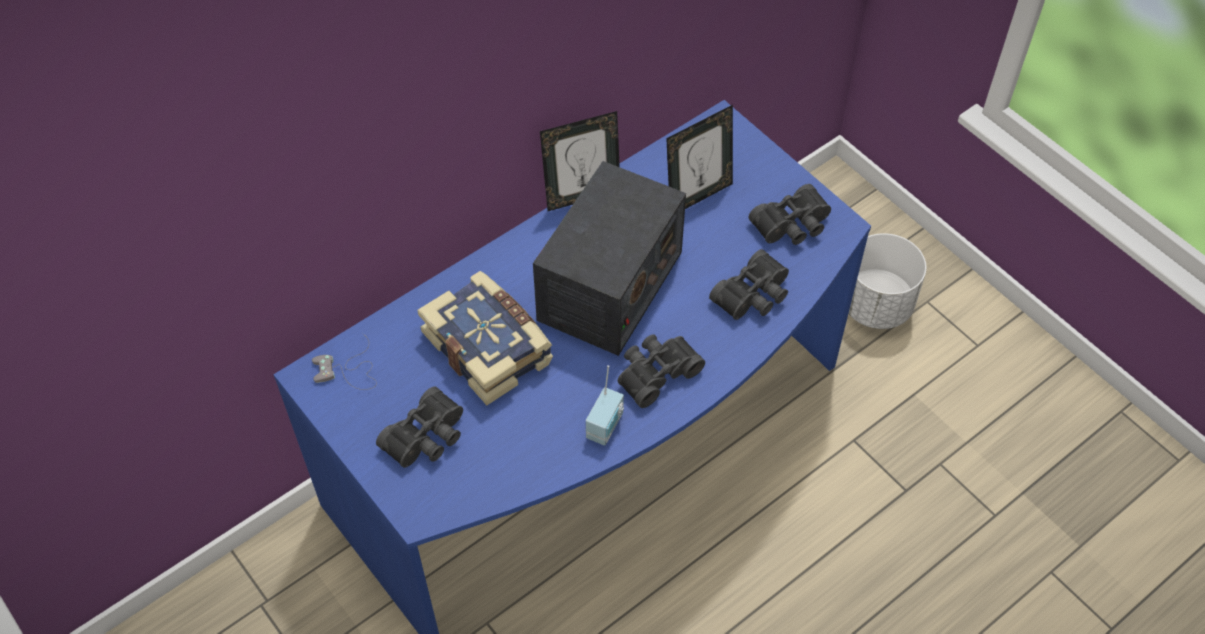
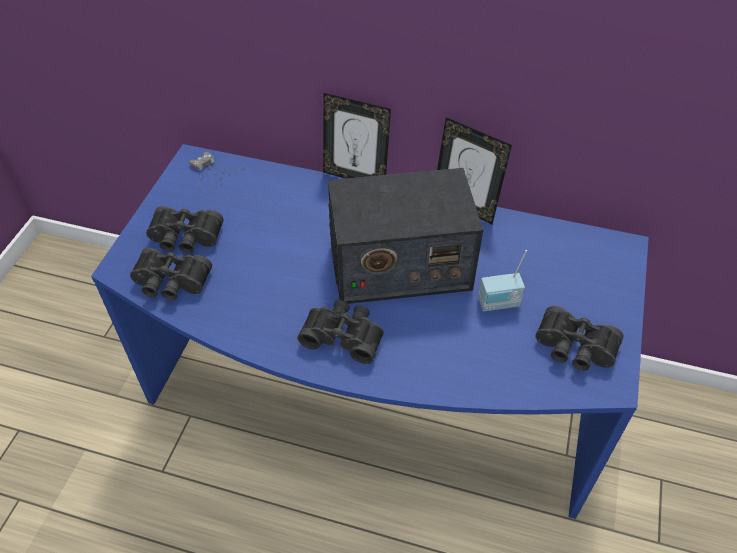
camera: 55 degrees right, 5 degrees down
(489, 347) = (286, 229): book -> none
(606, 426) = (268, 332): radio -> radio (499, 304)
(697, 196) = (536, 271): picture frame -> picture frame (355, 177)
(754, 296) = (476, 361): black binoculars -> black binoculars (170, 283)
(876, 305) = (663, 517): white planter -> none

